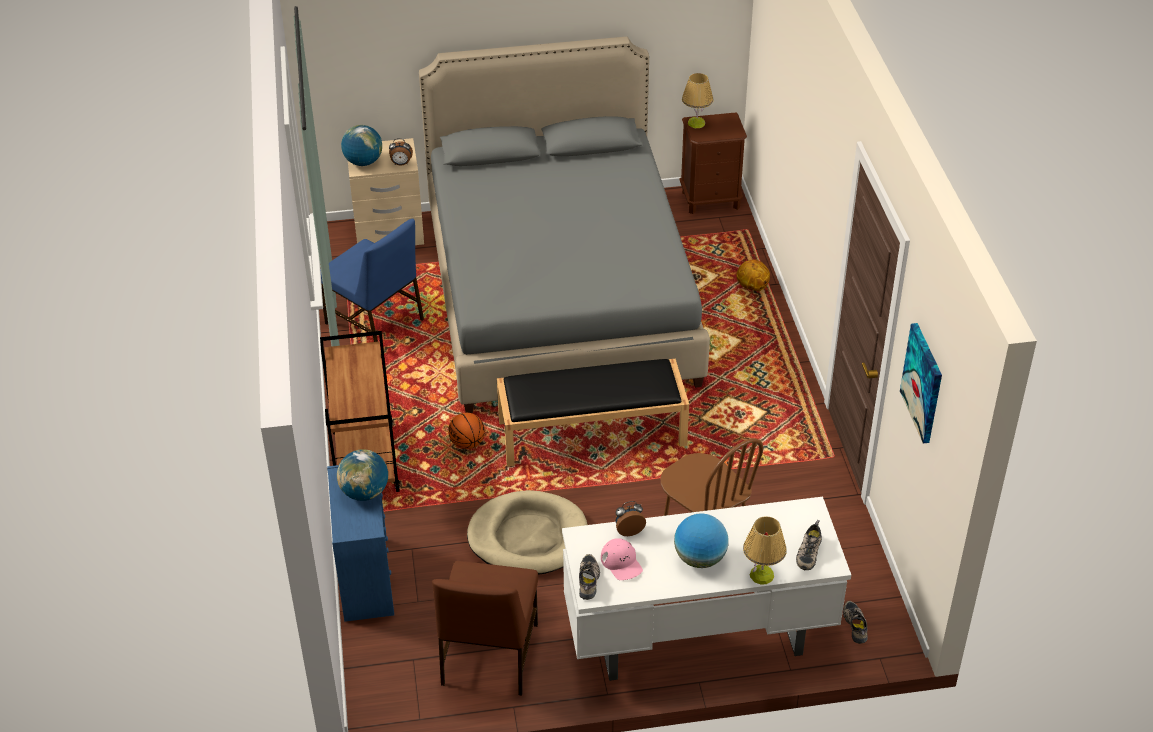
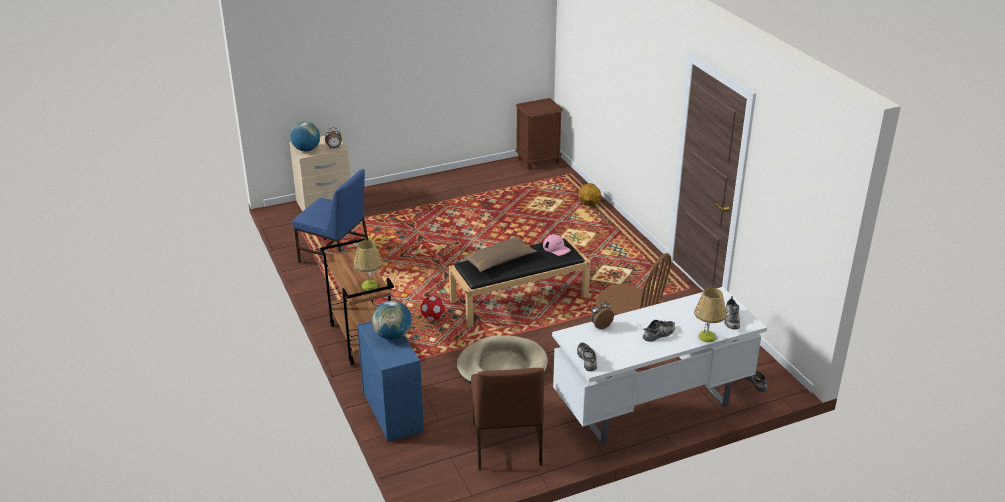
camera: 15 degrees left, 10 degrees down
(467, 443) = (433, 318): basketball -> football
(559, 295) = (460, 224): grey bed -> none
(564, 383) = (499, 260): none -> brown pillow
(621, 562) = (605, 345): pink cap -> pink cap (556, 248)
(696, 123) = (526, 105): table lamp -> table lamp (369, 286)
(700, 558) = (659, 334): globe -> shoe
(923, 382) = (785, 187): picture -> none

